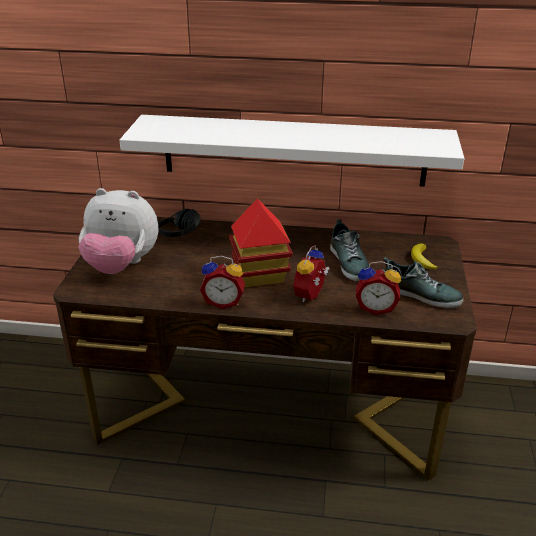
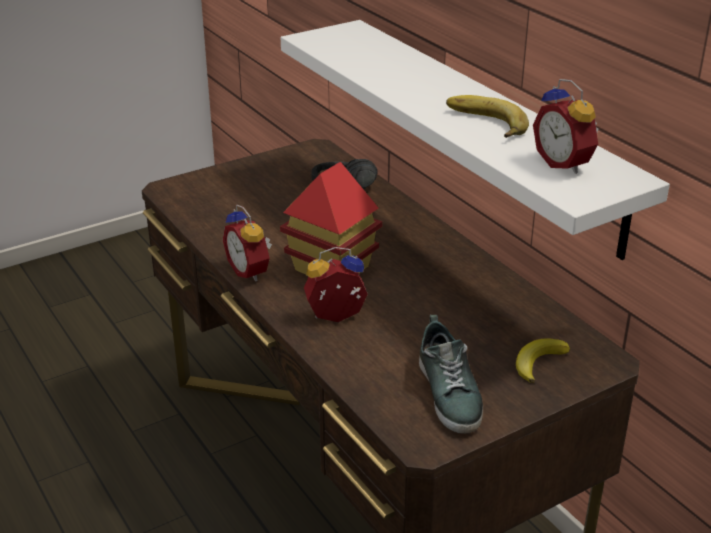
camera: 50 degrees right, 0 degrees up
(121, 265) = (238, 188): plush toy -> none
(336, 138) = (483, 124): none -> banana
(349, 263) = (445, 312): shoe -> none
(376, 308) = (372, 372): alarm clock -> alarm clock (565, 163)

